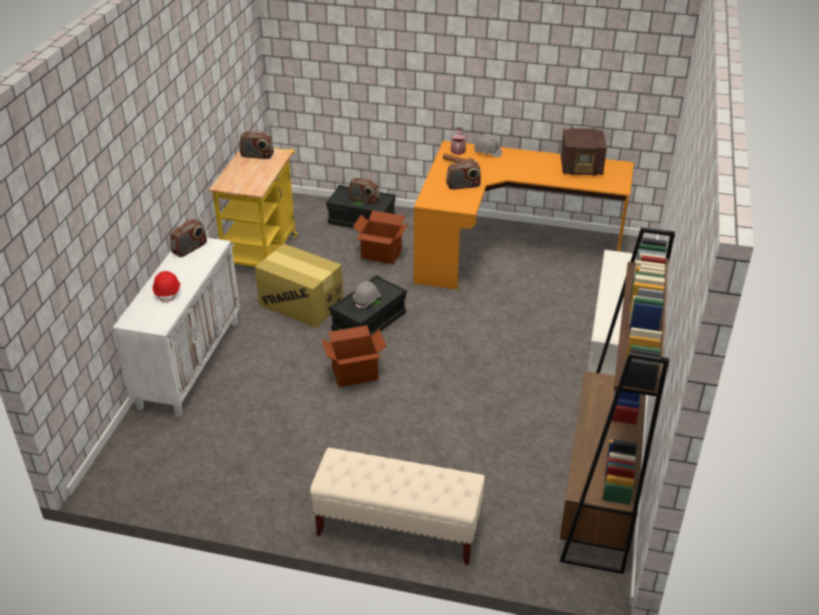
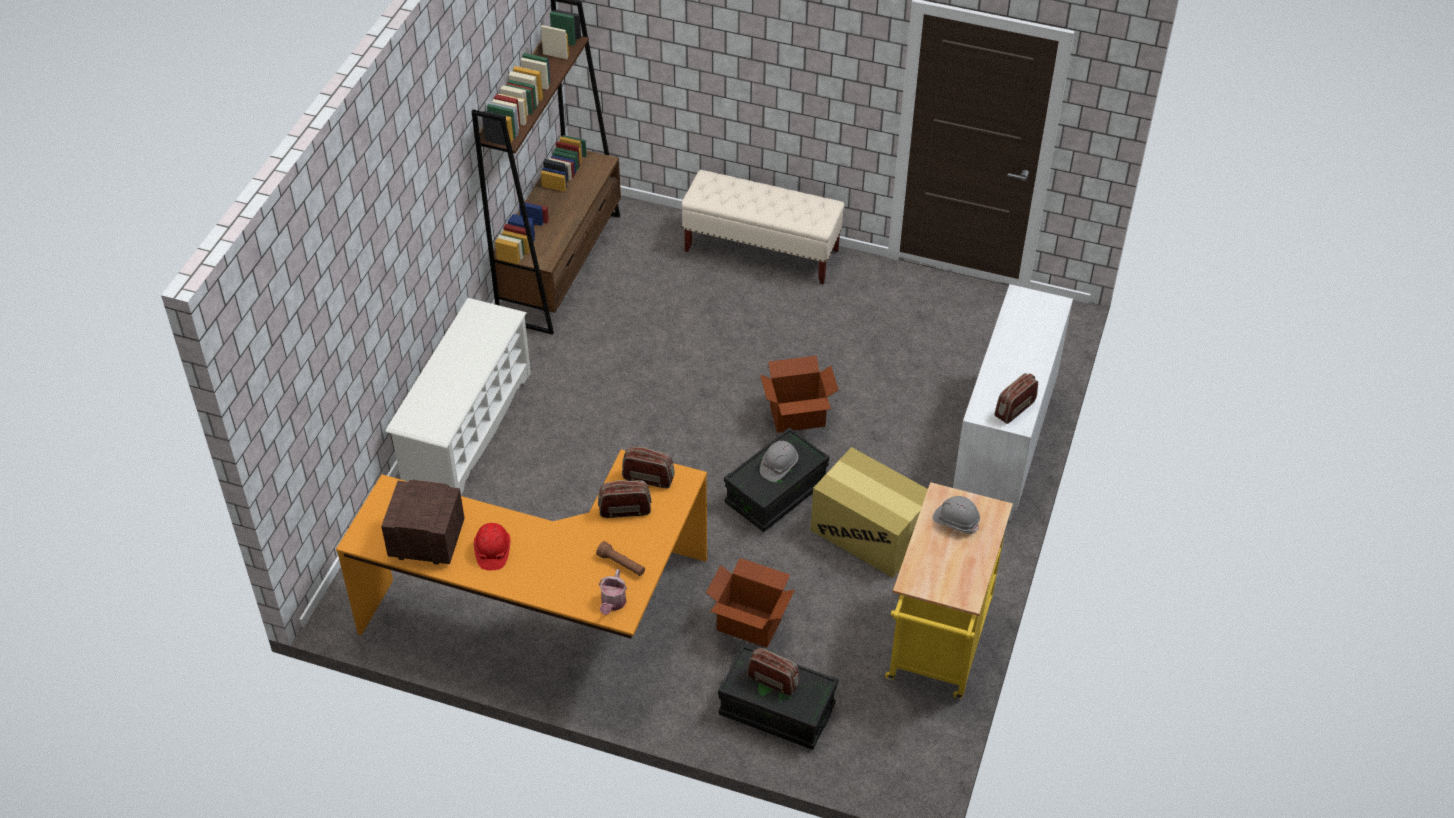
camera: 175 degrees left, 10 degrees up
(168, 292) = (1023, 341): red hard hat -> red hard hat (492, 551)
(257, 156) = (950, 580): radio -> radio (648, 478)
(487, 152) = (565, 591): grey hard hat -> grey hard hat (955, 521)

